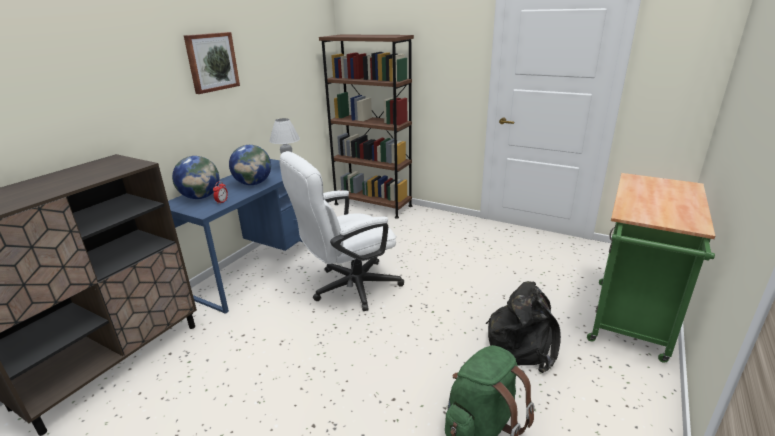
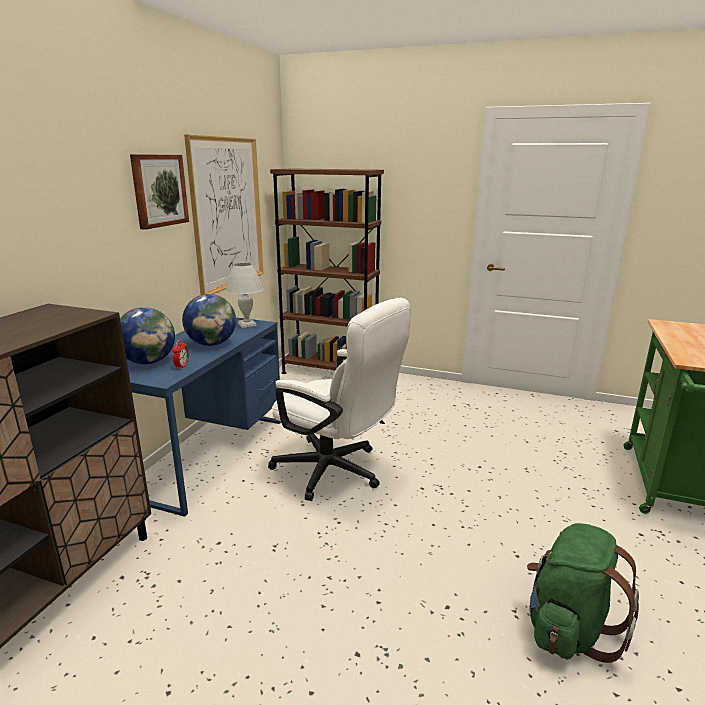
camera: 10 degrees left, 5 degrees down
(279, 76) = (227, 214): none -> picture
(348, 288) = (337, 472): white office chair -> white office chair turned 105 degrees counterclockwise
(523, 344) = (572, 523): black backpack -> none

